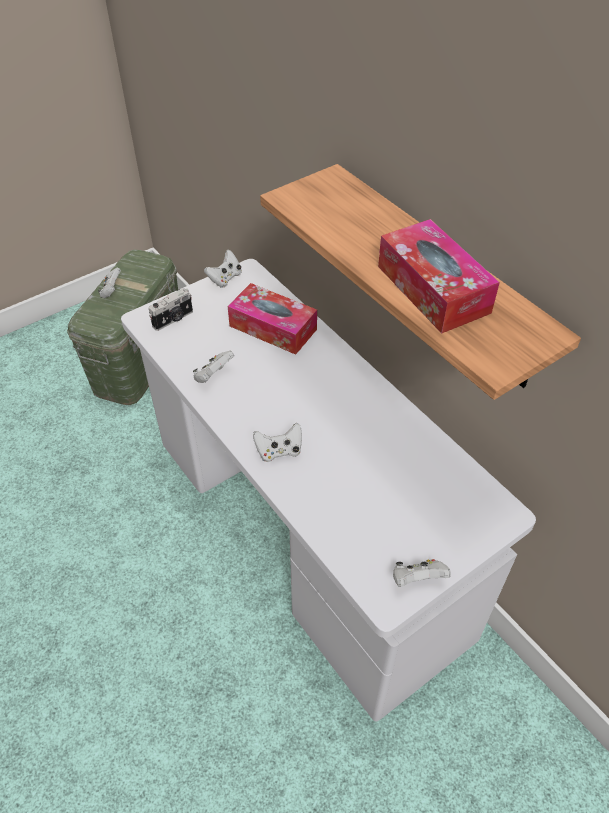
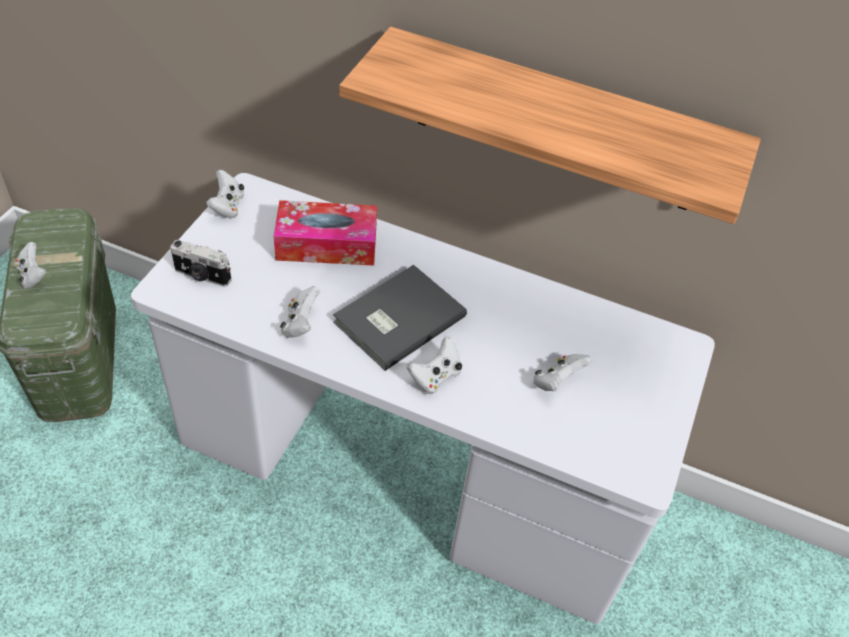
camera: 35 degrees left, 0 degrees up
(173, 319) = (202, 276): camera -> camera turned 90 degrees clockwise
(283, 398) = (396, 318): none -> grey book
(417, 579) = (658, 445): white game controller -> white game controller (557, 382)
(433, 289) = (602, 133): tissue box -> none

